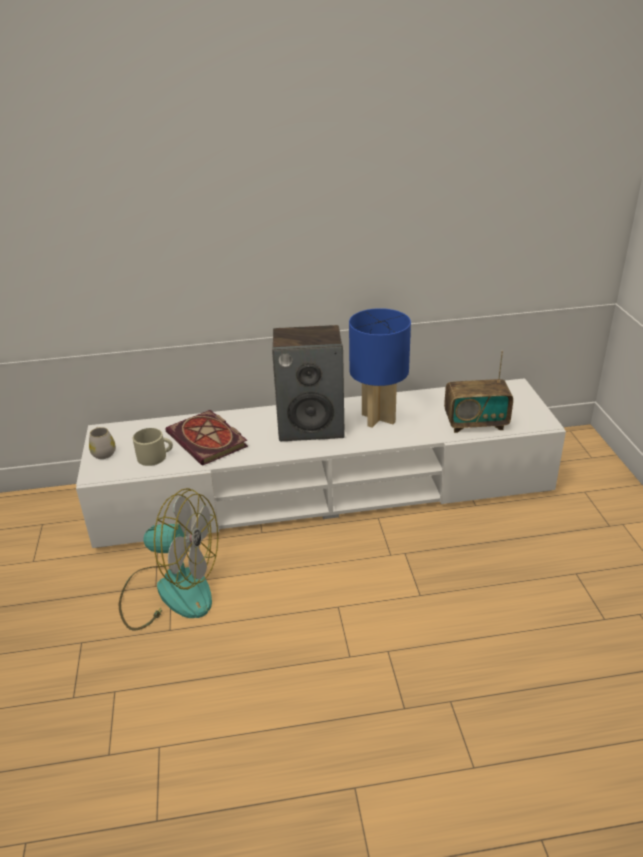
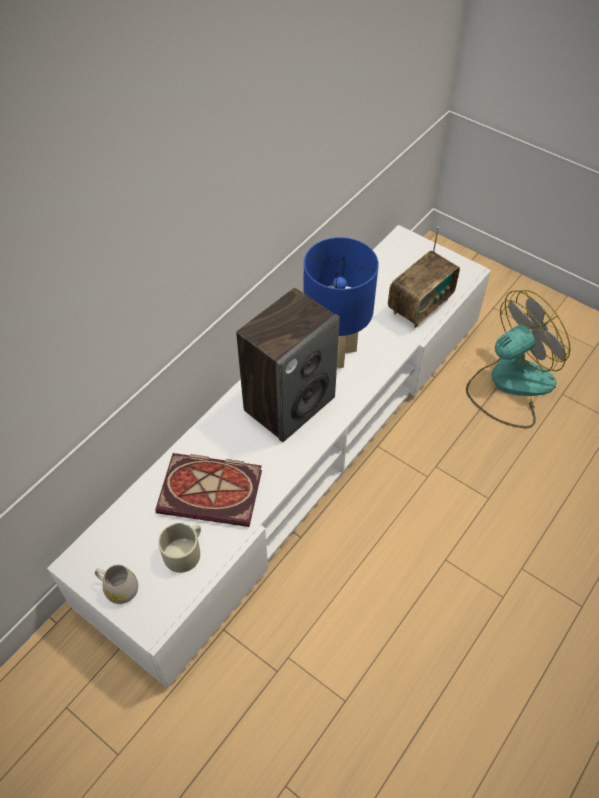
camera: 45 degrees left, 20 degrees up
(171, 591) = (297, 664): fan -> fan (509, 385)

